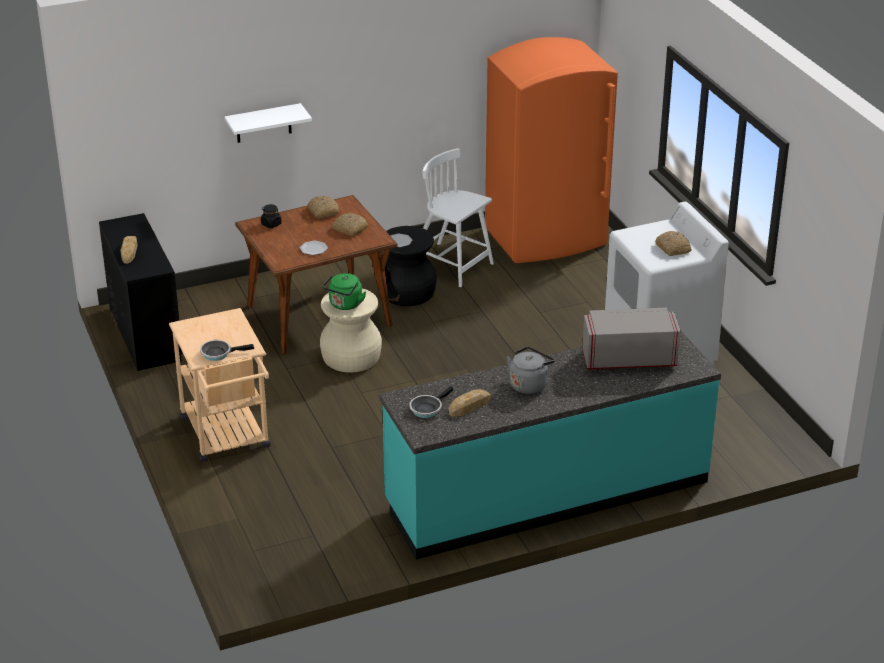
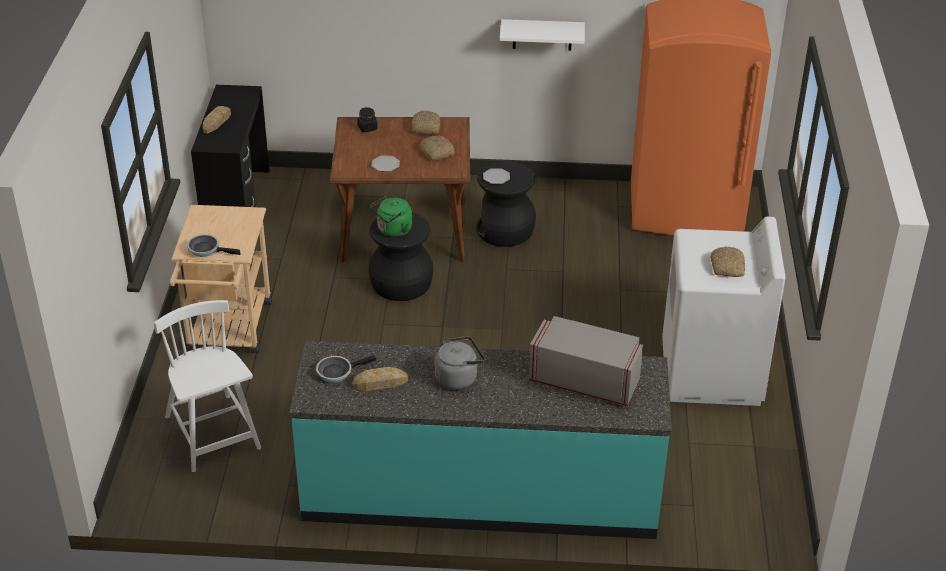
camera: 25 degrees right, 5 degrees up
(263, 123) = (392, 23): white shelf -> white shelf (542, 35)
(351, 358) = (400, 284): beige stool -> black stool
(451, 265) = (569, 213): white chair -> white chair (213, 434)

